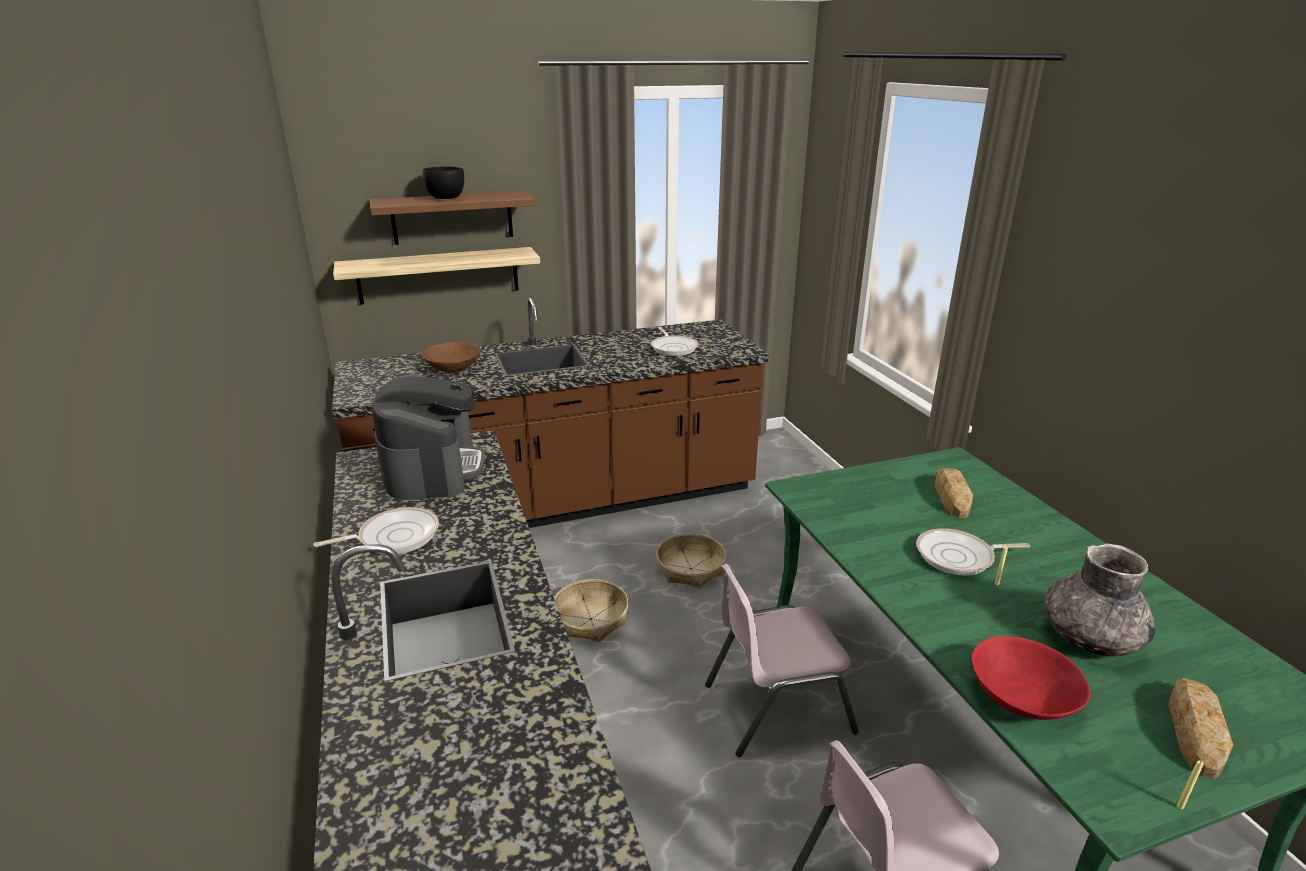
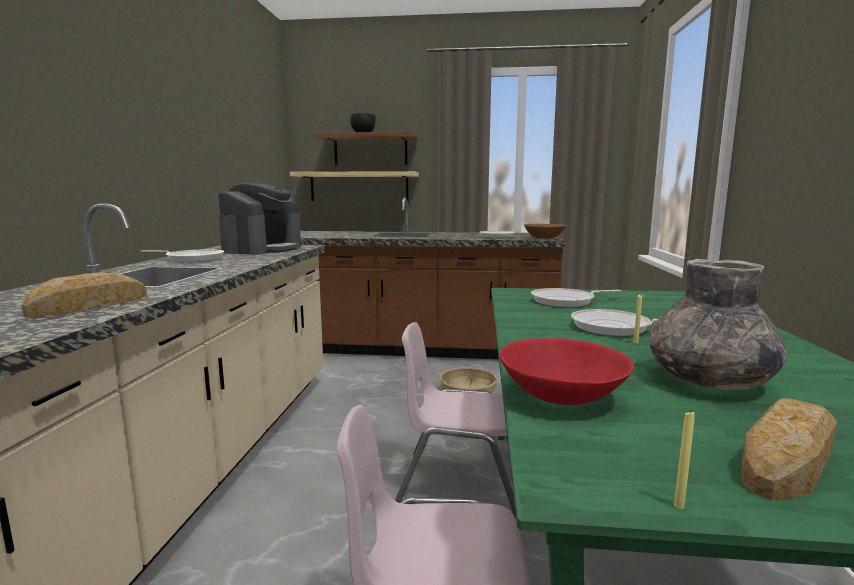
camera: 25 degrees right, 15 degrees down
(453, 369) = (344, 234): brown bowl -> brown bowl (544, 238)
(590, 619) = (369, 402): basket -> none
(870, 504) = (566, 301): none -> frying pan
(951, 496) = (653, 306): bread -> bread (90, 305)

